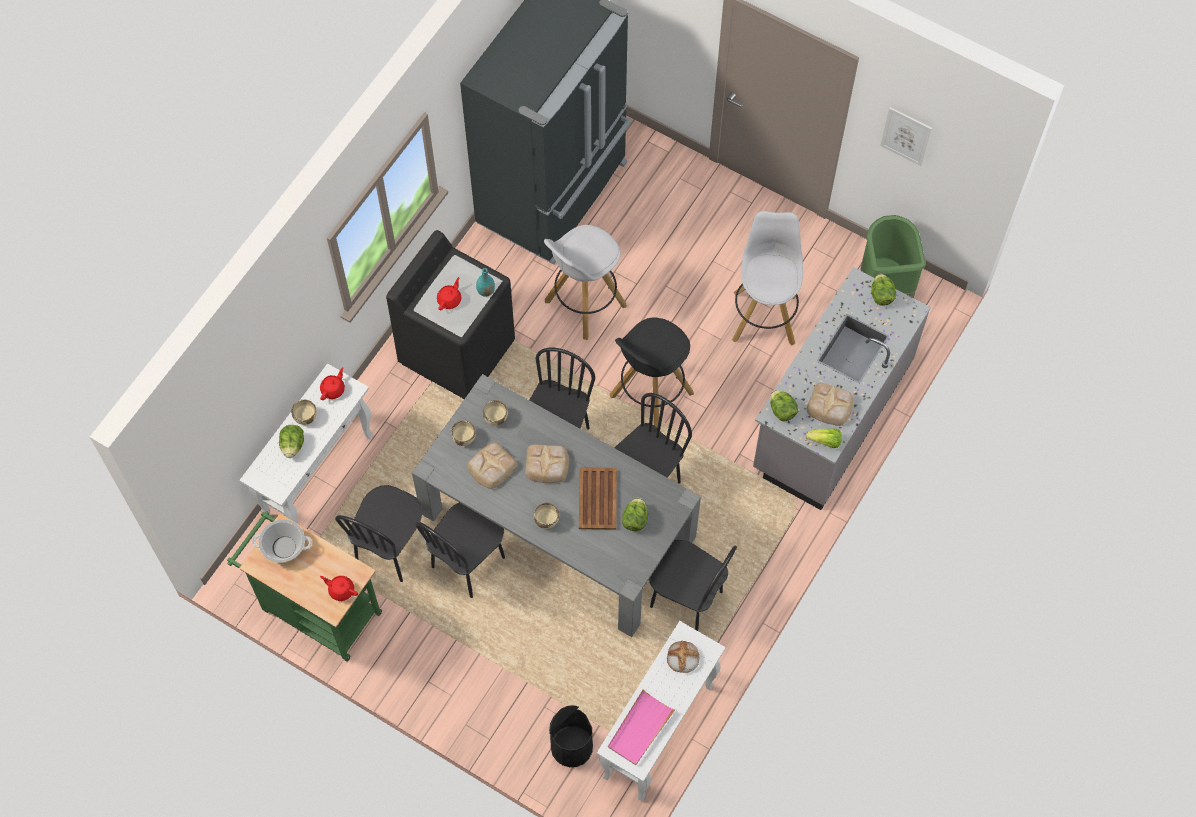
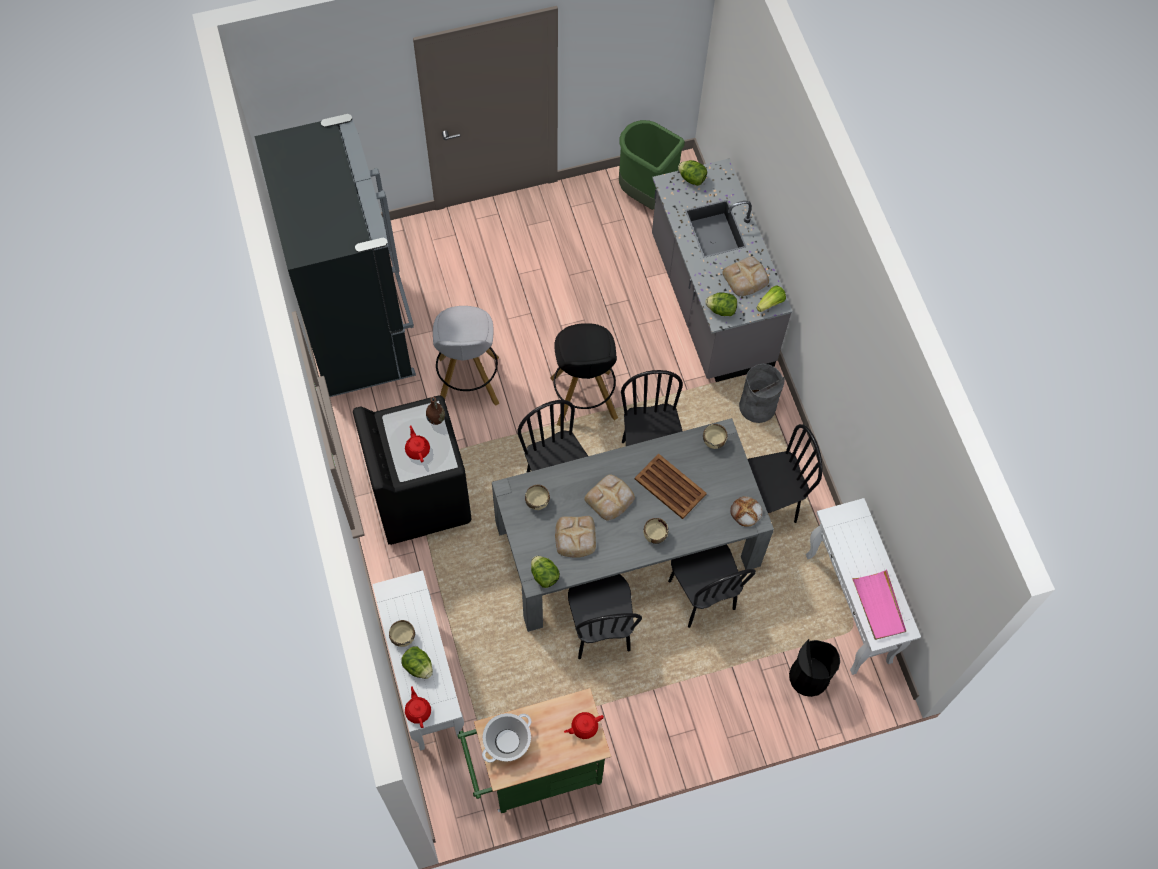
camera: 50 degrees left, 0 degrees up
(333, 389) = (399, 597): red teapot -> red teapot (418, 711)
(391, 549) = (536, 676): black chair -> black chair (701, 595)
(464, 437) = (532, 537): beige bowl -> beige bowl (714, 441)
(486, 291) = (436, 419): turquoise vase -> brown vase
(635, 519) = (710, 475): lettuce -> lettuce (544, 575)
(682, 658) = (848, 532): bread -> bread (746, 512)
(764, 316) = (594, 279): white stool -> none
(771, 525) = (757, 406): none -> grey trash can
(906, 136) = (617, 47): picture -> none

